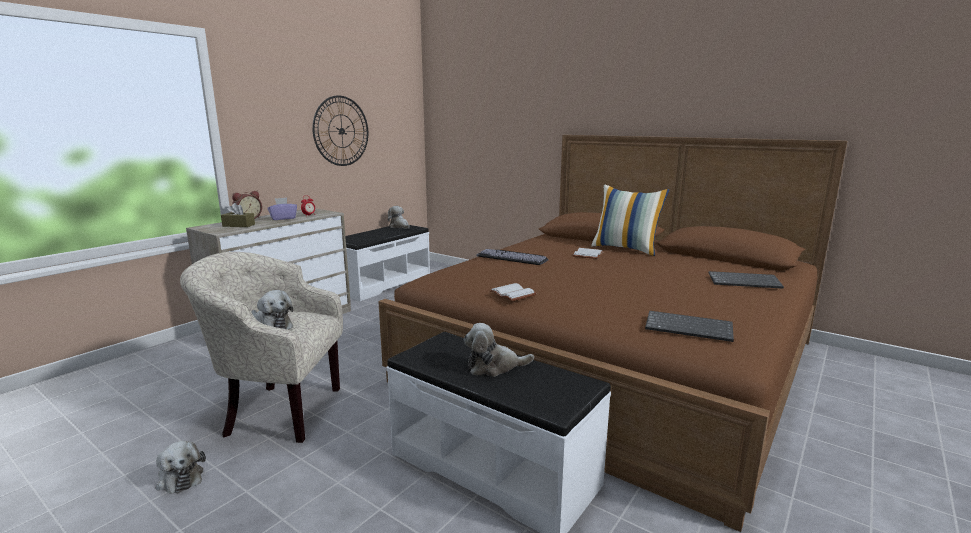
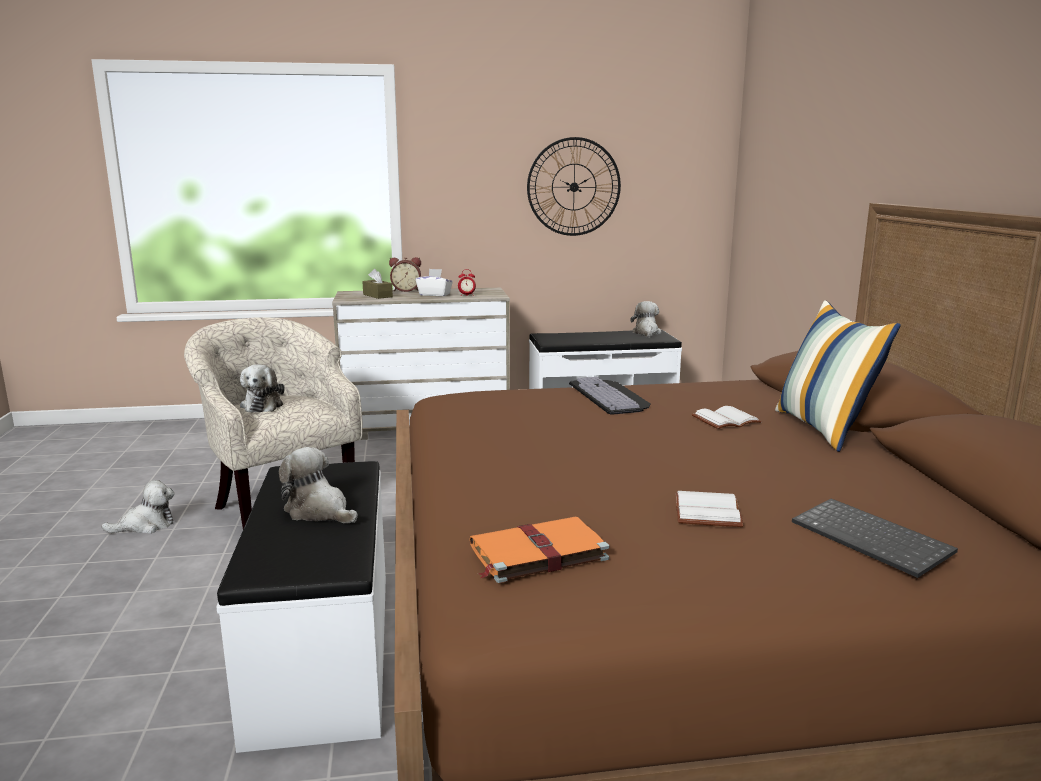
camera: 45 degrees right, 0 degrees up
(179, 477) = (146, 525): plush toy -> plush toy turned 120 degrees counterclockwise
(283, 218) = (434, 294): purple tissue box -> white tissue box
(514, 294) = (472, 437): white book -> white book (709, 512)
(689, 327) = (536, 553): keyboard -> orange book

